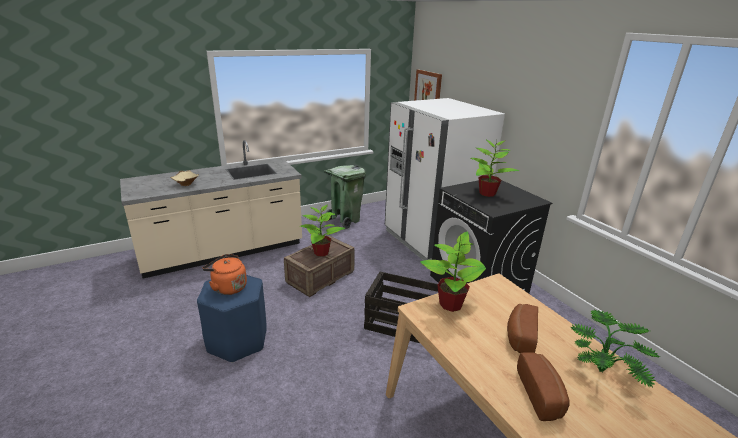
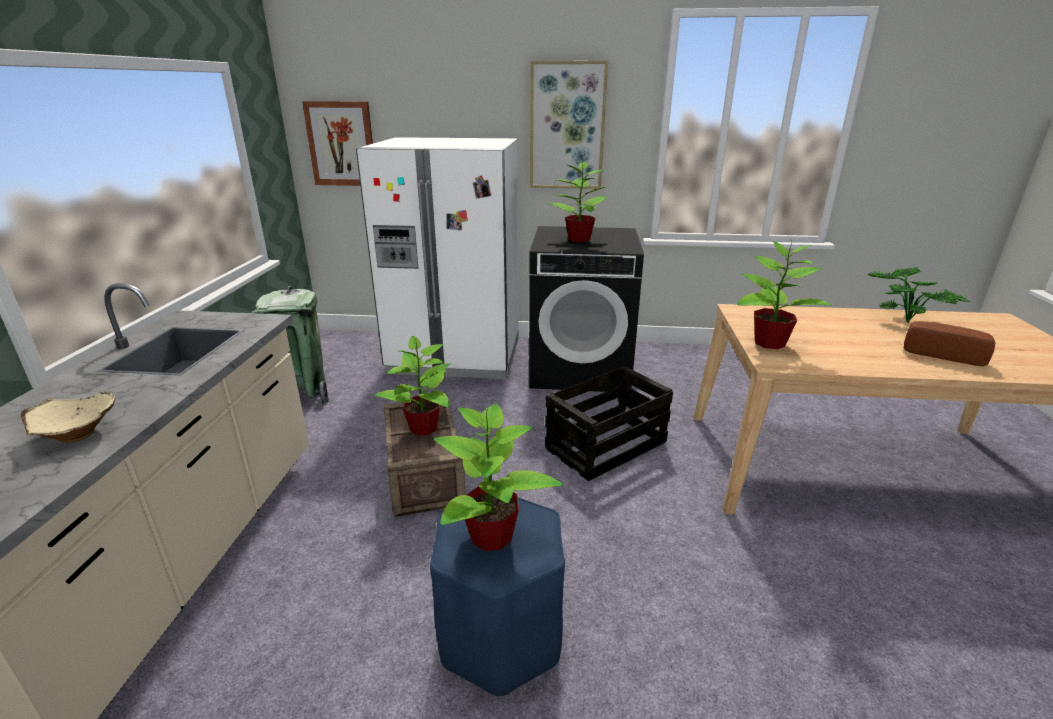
camera: 55 degrees left, 0 degrees up
(228, 287) = (492, 537): orange kettle -> potted plant
(519, 337) = (845, 333): bread -> none
(535, 112) = (567, 127): none -> picture

